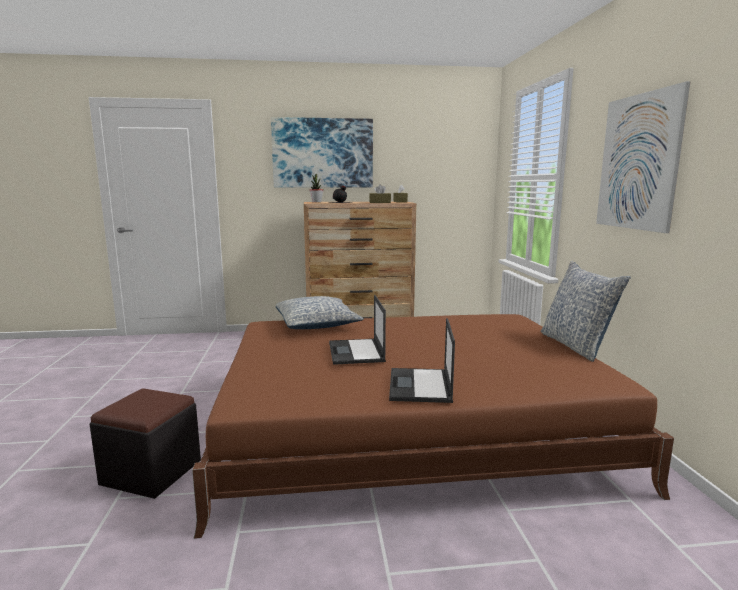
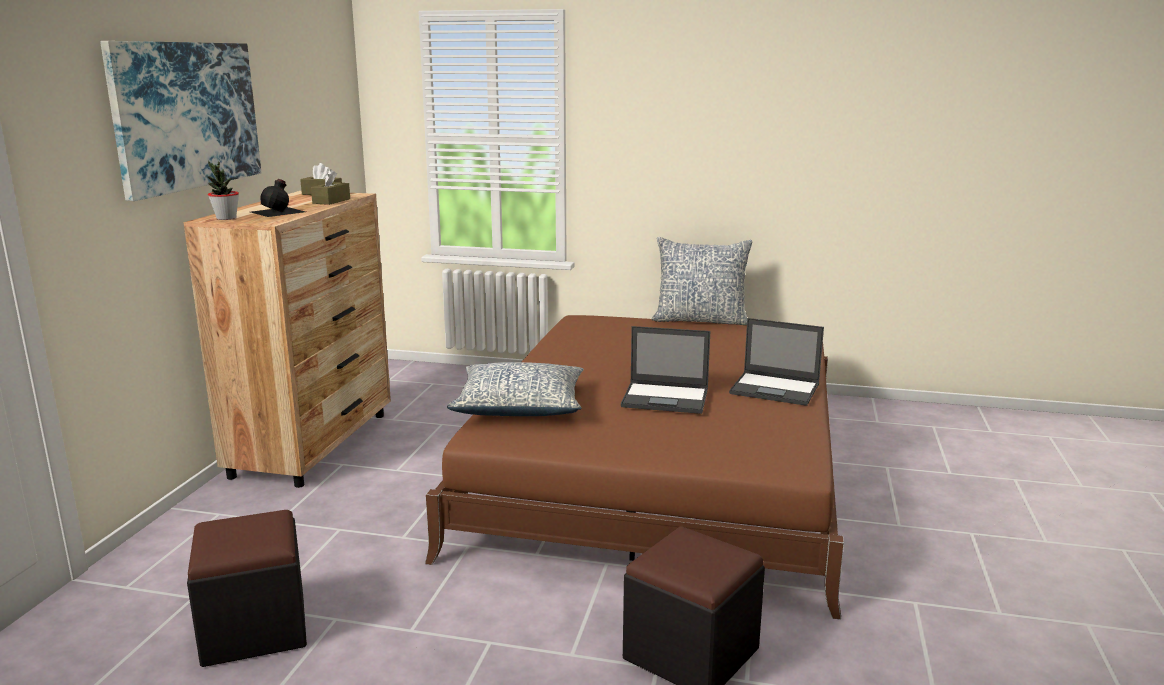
camera: 70 degrees left, 5 degrees up
(183, 364) = (255, 628): none -> black ottoman
(638, 162) = (706, 131): picture -> none

